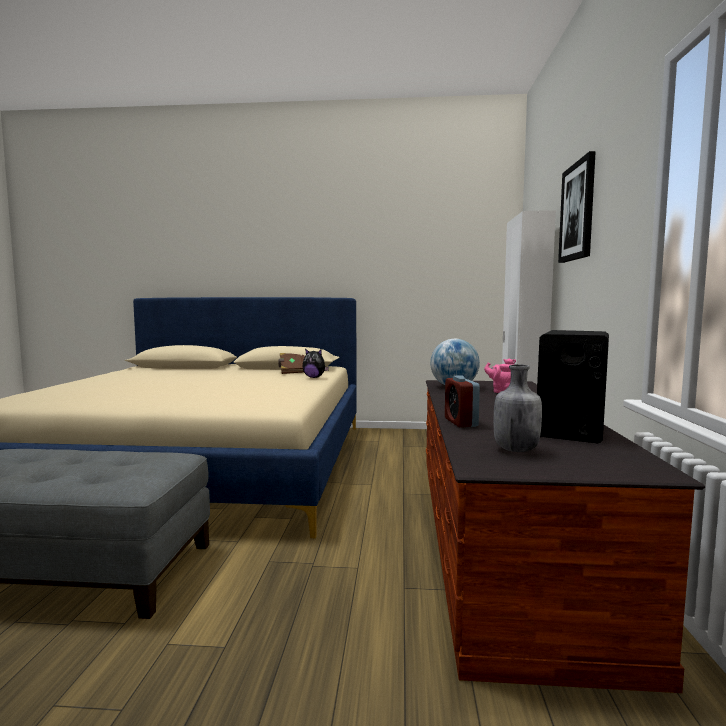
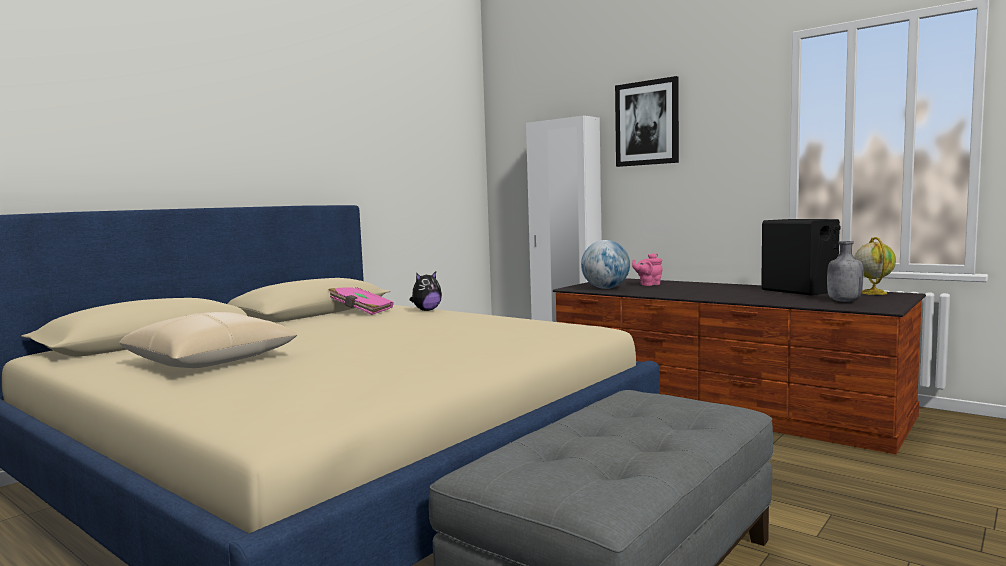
camera: 55 degrees left, 0 degrees up
(134, 377) = (210, 360): none -> beige pillow
(292, 371) = (361, 311): brown book -> pink book
(461, 422) = (754, 300): alarm clock -> none
(631, 458) = (873, 293): none -> globe

